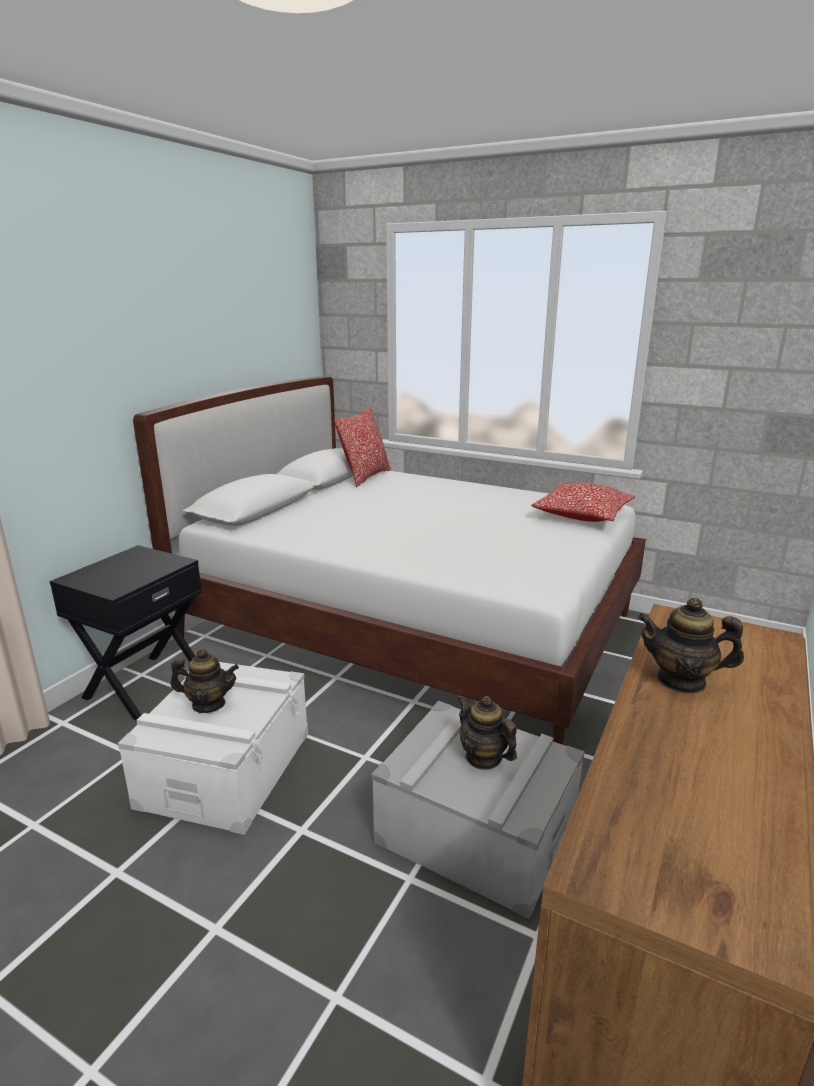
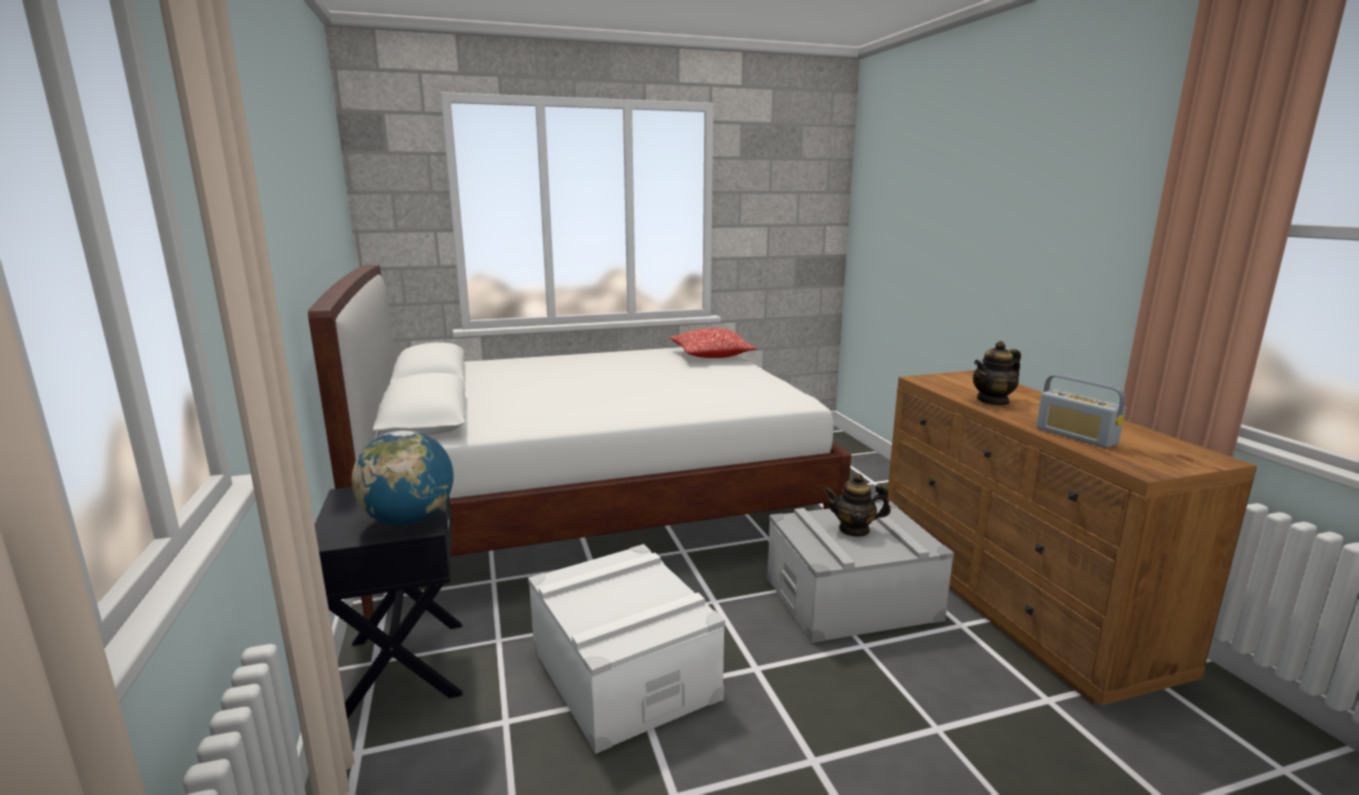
camera: 45 degrees left, 5 degrees down
(119, 582) = (409, 520): none -> globe
(208, 704) = (612, 601): teapot -> none
(365, 477) = (470, 369): pillow -> none
(644, 777) = (1076, 436): none -> radio

